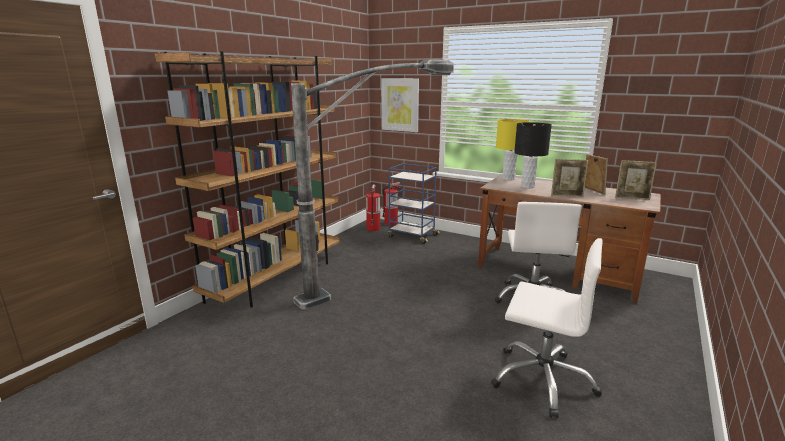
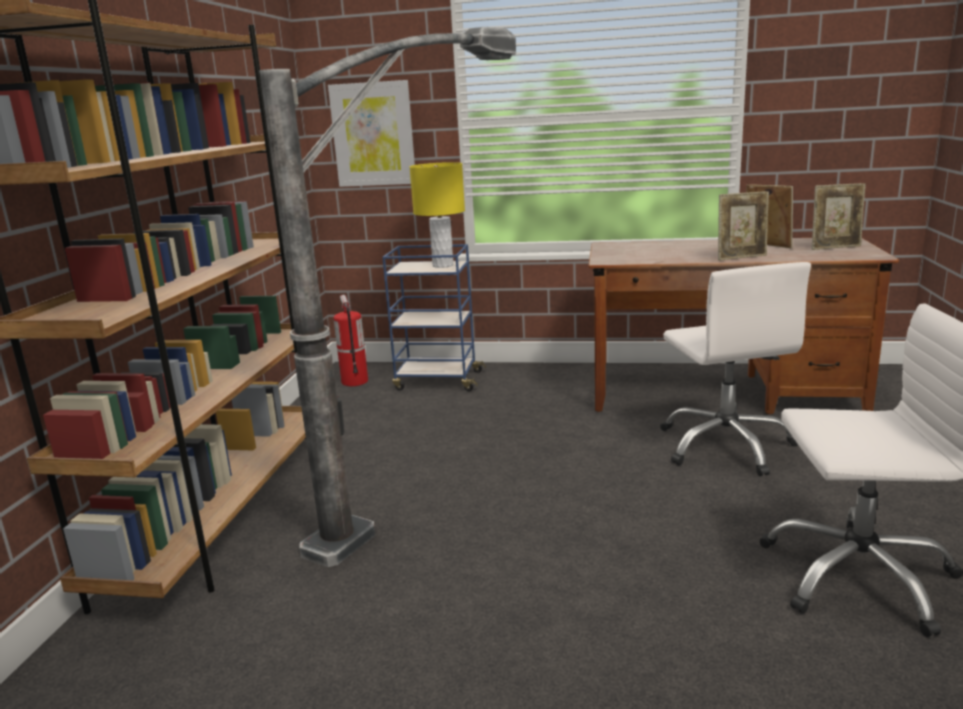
camera: 20 degrees left, 0 degrees up
(391, 223) = (381, 366): fire extinguisher -> none
(508, 179) = (614, 246): yellow table lamp -> yellow table lamp (443, 265)
(527, 186) = (661, 253): black table lamp -> none

